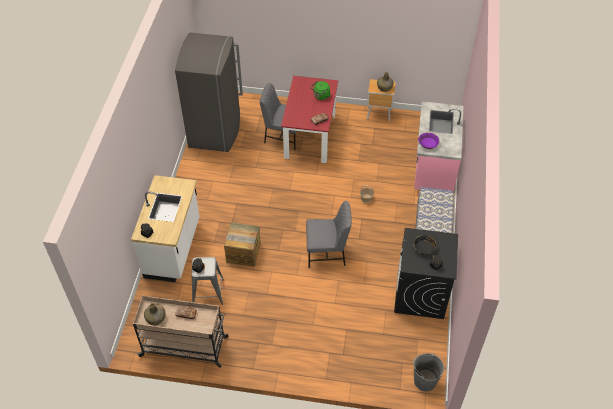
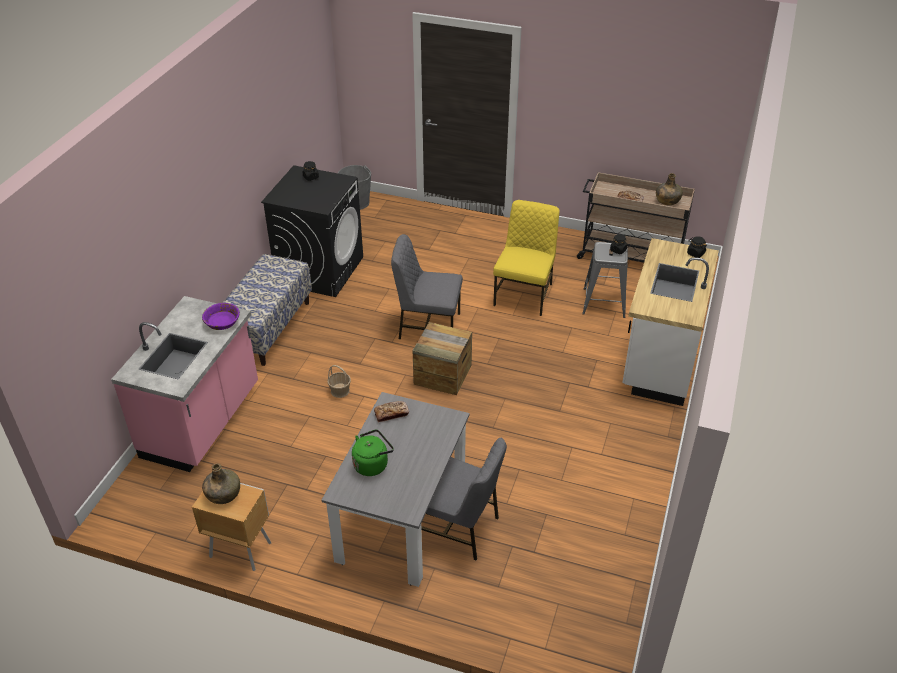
camera: 170 degrees left, 10 degrees down
(215, 131) = (599, 560): grey fridge -> none
(243, 253) = (552, 341): crate -> crate (442, 375)
(265, 292) = (524, 294): none -> yellow chair
(310, 136) = (402, 519): red dining table -> grey dining table
(424, 248) = (314, 193): black bowl -> none

